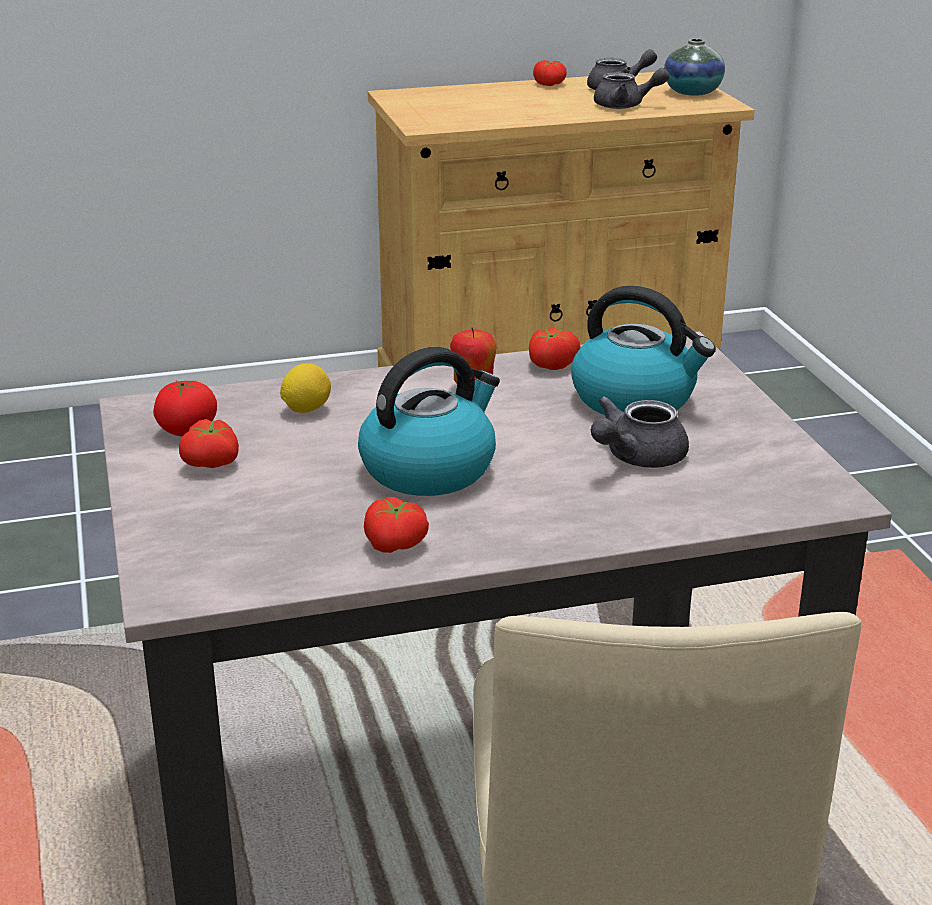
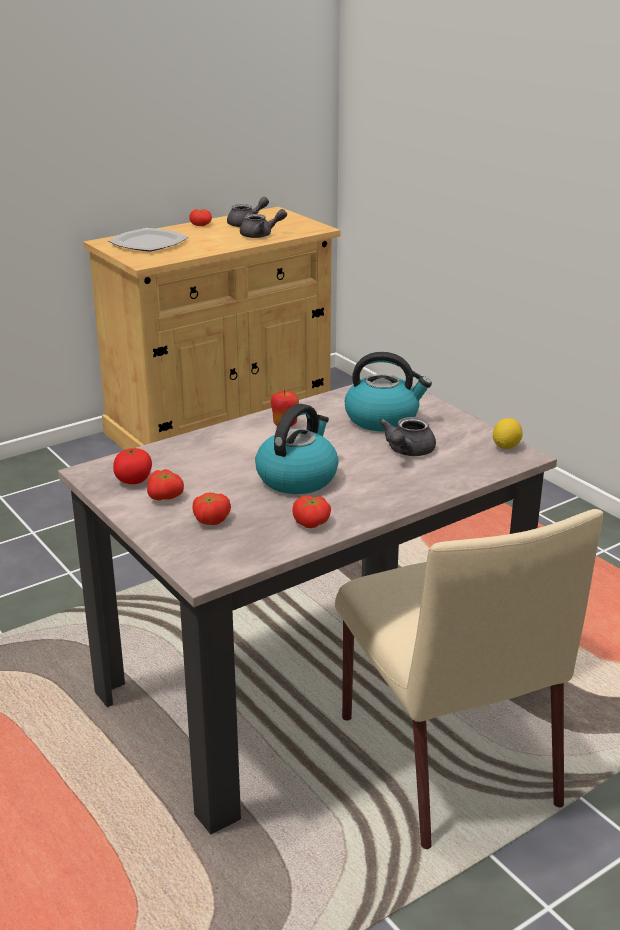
camera: 20 degrees left, 0 degrees up
(306, 409) = (196, 455): lemon -> lemon (506, 446)
(452, 101) = (147, 243): none -> plate
(551, 364) = (320, 406): tomato -> tomato (210, 520)
(692, 92) = (295, 222): vase -> none

